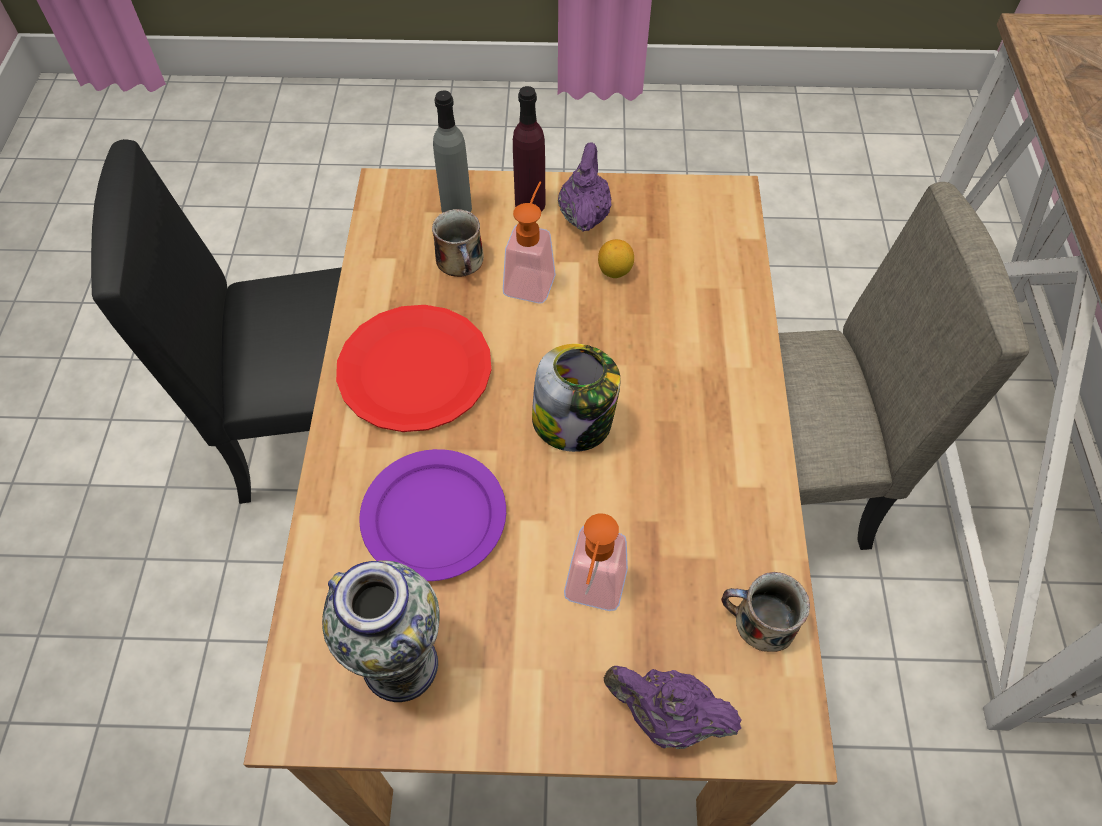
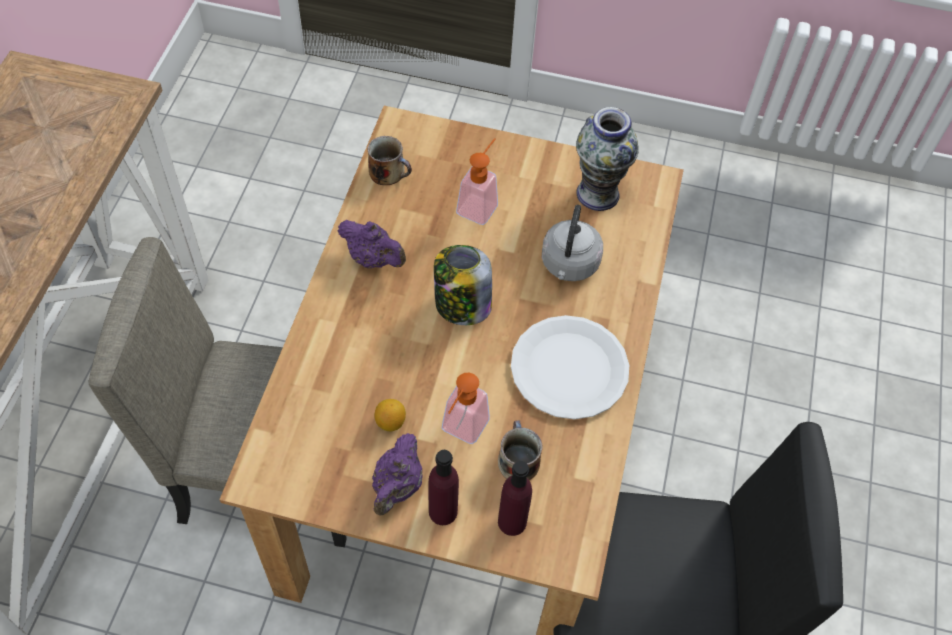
camera: 170 degrees left, 0 degrees up
(414, 370) = (569, 369): red plate -> white plate
(433, 516) = (569, 265): purple plate -> grey kettle
(456, 208) = (512, 521): grey bottle -> purple bottle
(666, 716) = (459, 144): purple teapot -> purple teapot (373, 259)

